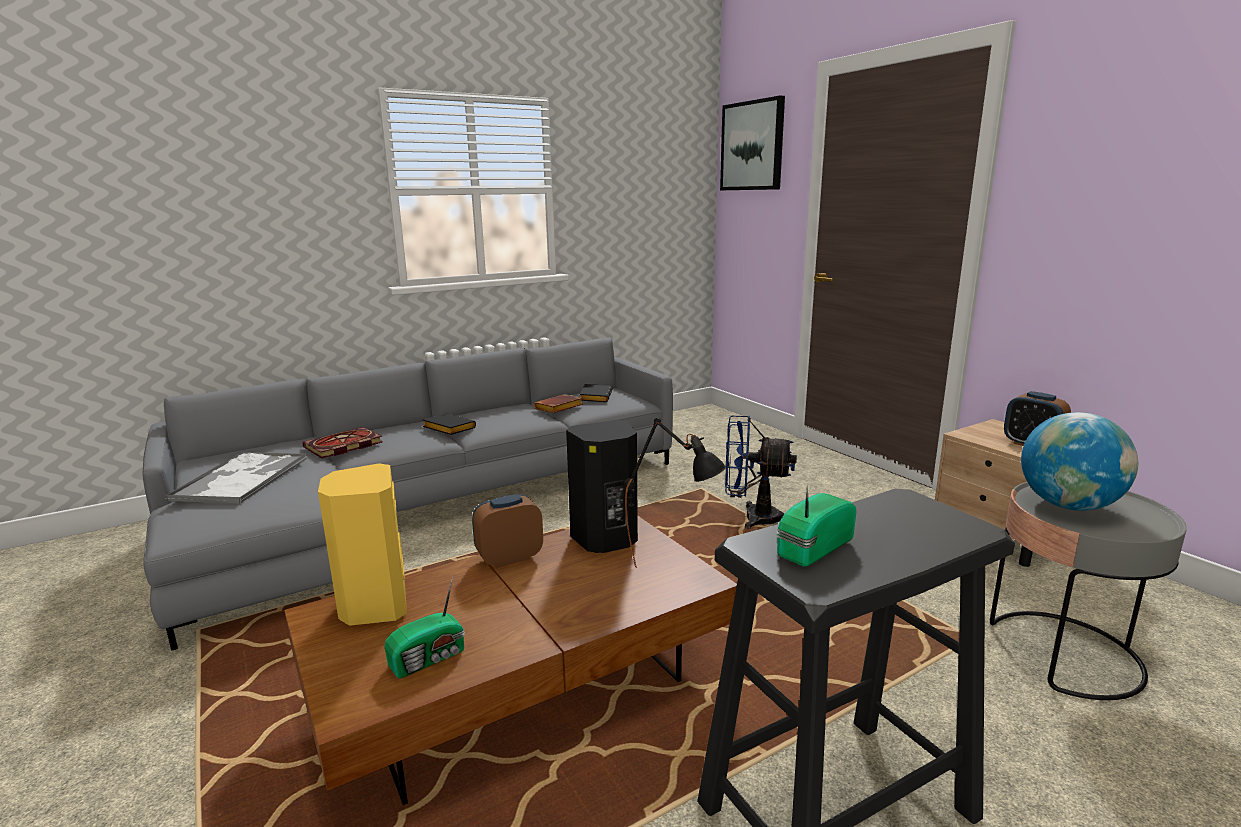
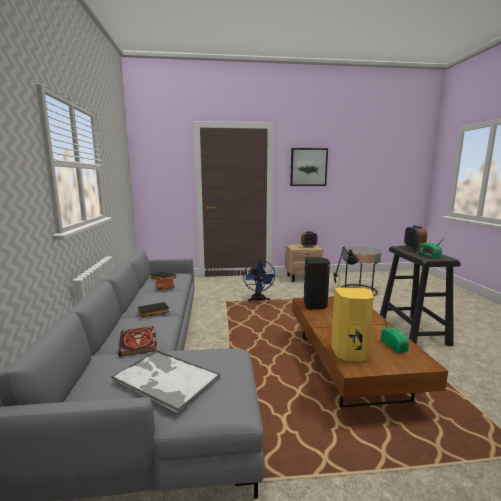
camera: 65 degrees left, 5 degrees down
(509, 558) = (319, 322): alarm clock -> alarm clock (413, 249)
(752, 146) = (156, 152): picture -> picture (308, 167)
(752, 518) = (258, 300): blue fan -> blue fan turned 45 degrees counterclockwise
(1068, 506) = (358, 251): globe -> none

